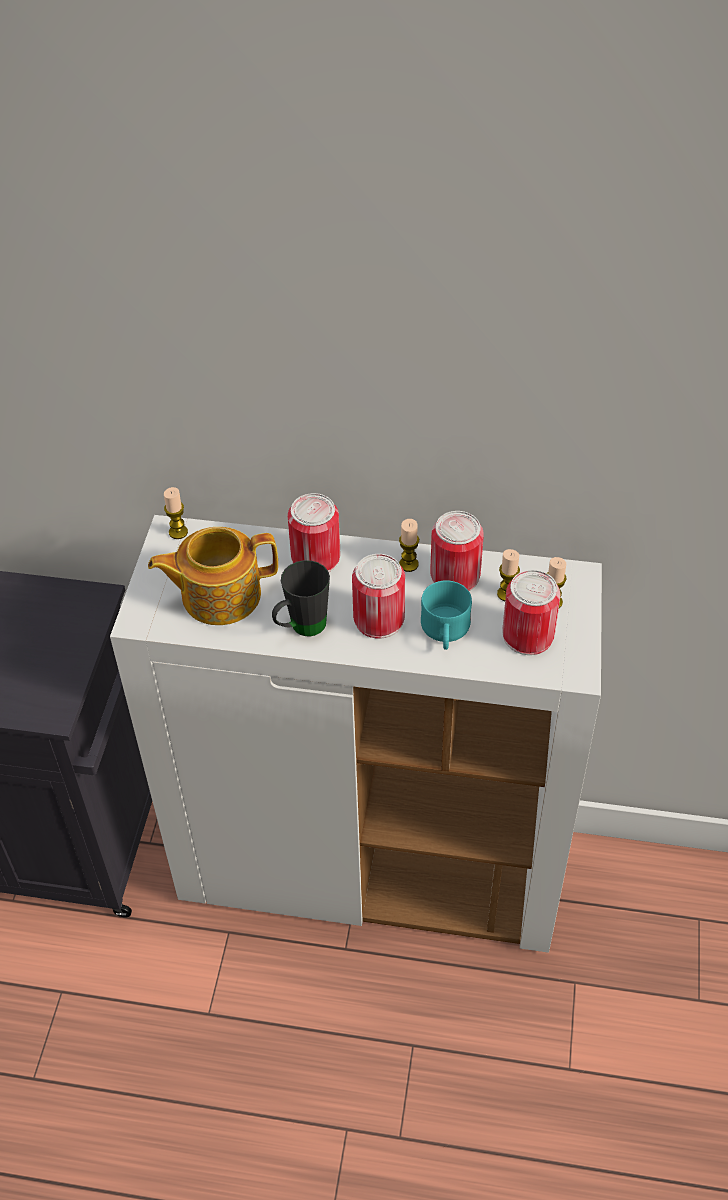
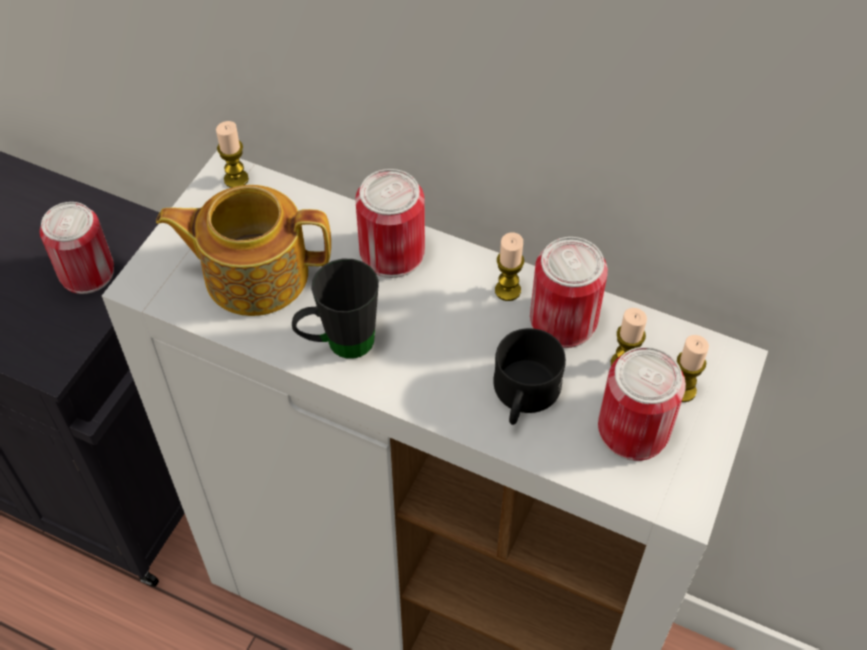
camera: 15 degrees right, 5 degrees up
(379, 619) = (442, 357): can -> can (87, 272)
(445, 632) = (523, 397): turquoise mug -> black mug

